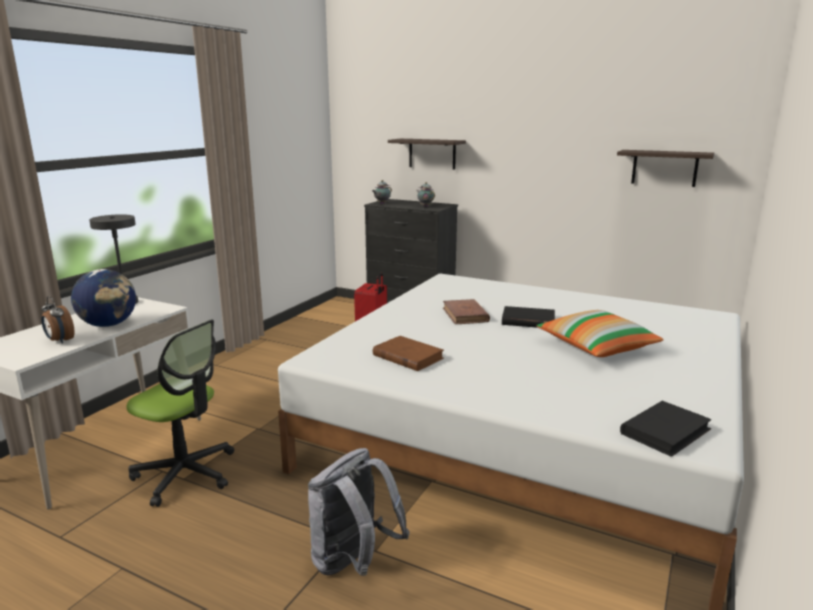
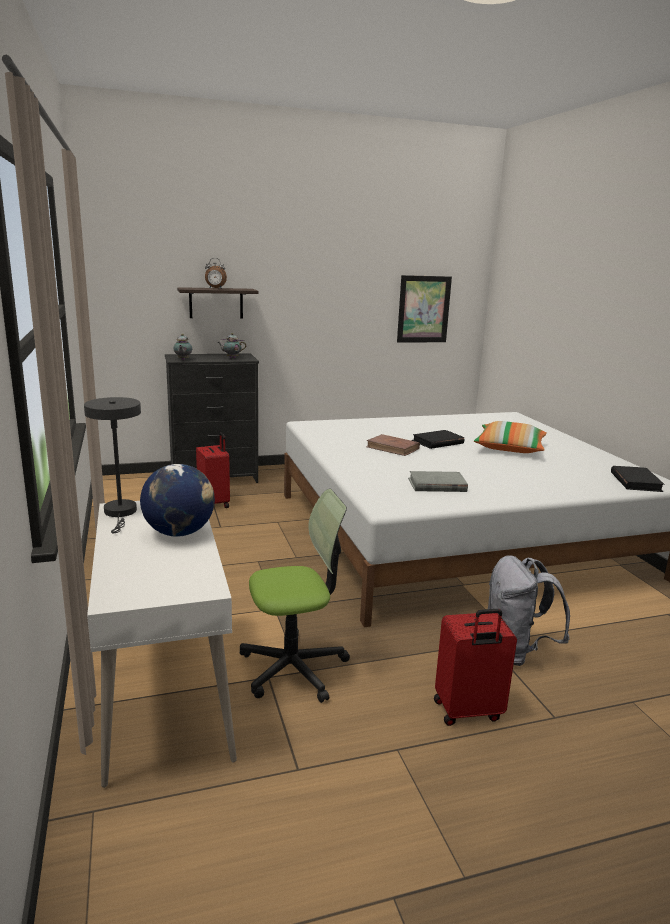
camera: 45 degrees left, 0 degrees up
(60, 341) = (180, 561): alarm clock -> alarm clock (215, 288)
(213, 579) = (468, 712): none -> red suitcase
(407, 357) = (436, 485): brown book -> grey book
(664, 168) = (423, 309): shelf -> picture

